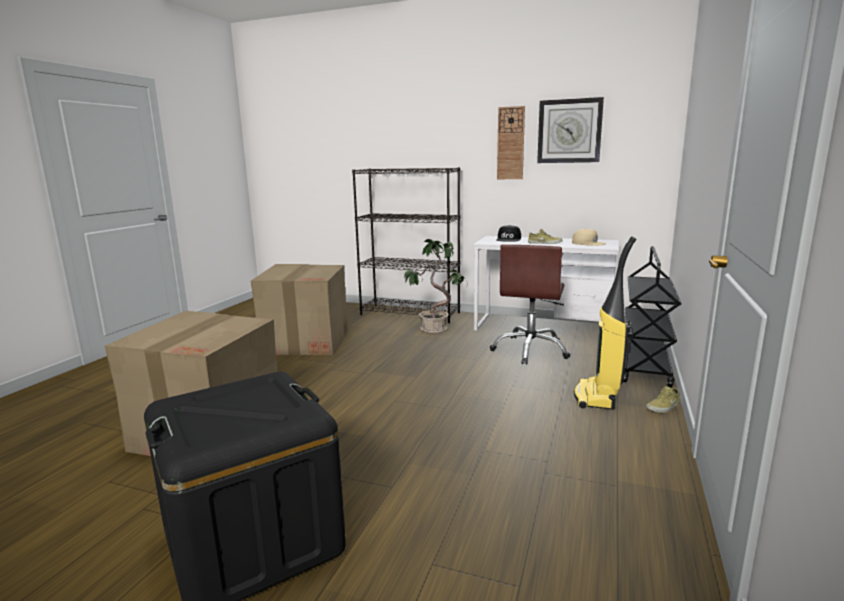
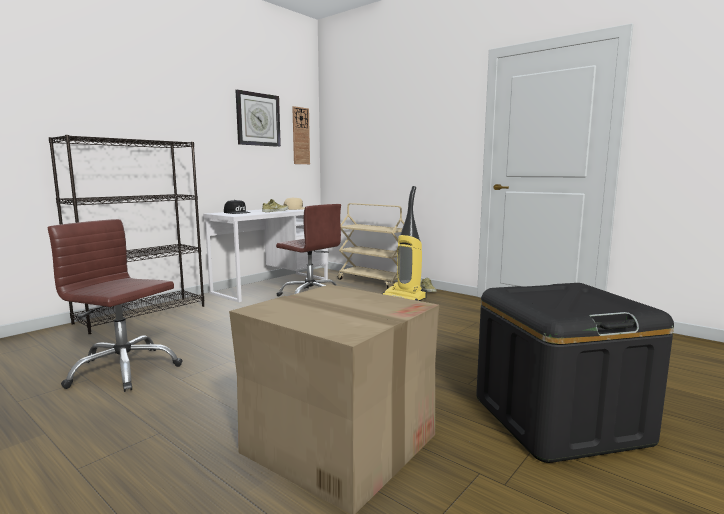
camera: 70 degrees left, 5 degrees down
(306, 341) = (123, 370): cardboard box -> brown office chair
(434, 328) = (207, 312): potted plant -> none
(510, 143) = (215, 124): wall clock -> wall clock (300, 136)
(644, 366) = (373, 282): black cart -> beige cart

